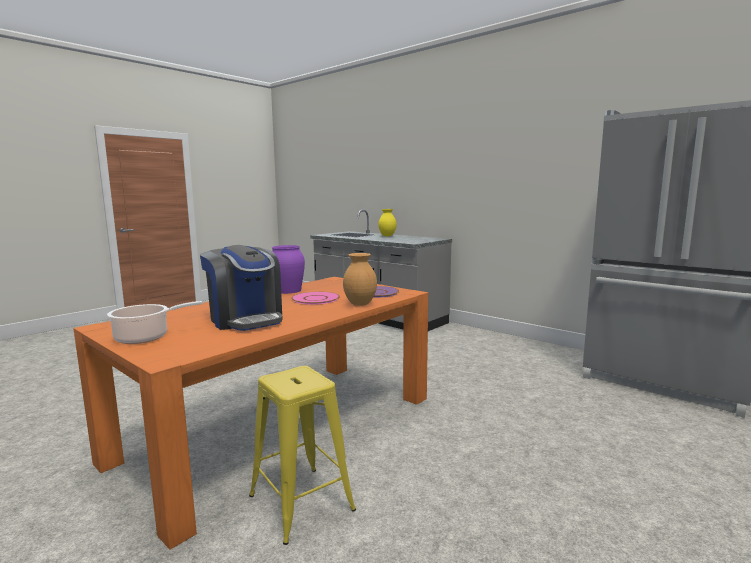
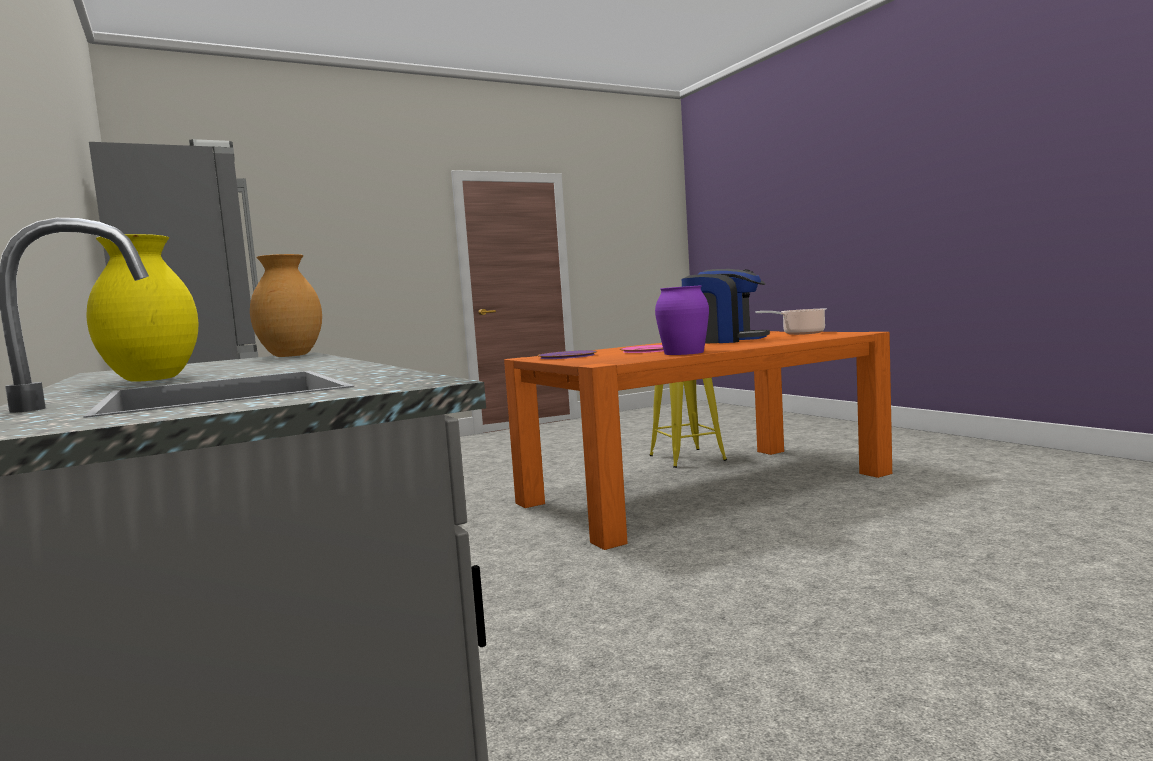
camera: 160 degrees left, 5 degrees down
(246, 319) = (725, 340): coffee machine -> coffee machine turned 135 degrees clockwise
(359, 304) = (604, 350): brown vase -> brown vase (291, 356)

